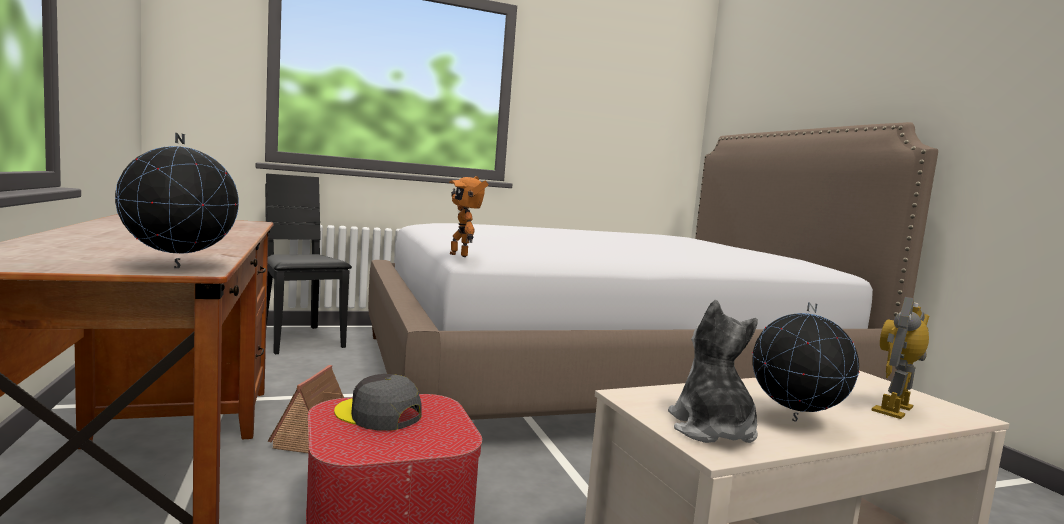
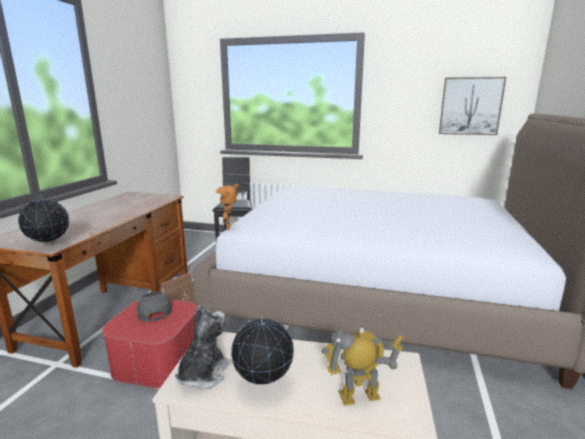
camera: 35 degrees right, 10 degrees up
(642, 126) = (470, 106): none -> picture

